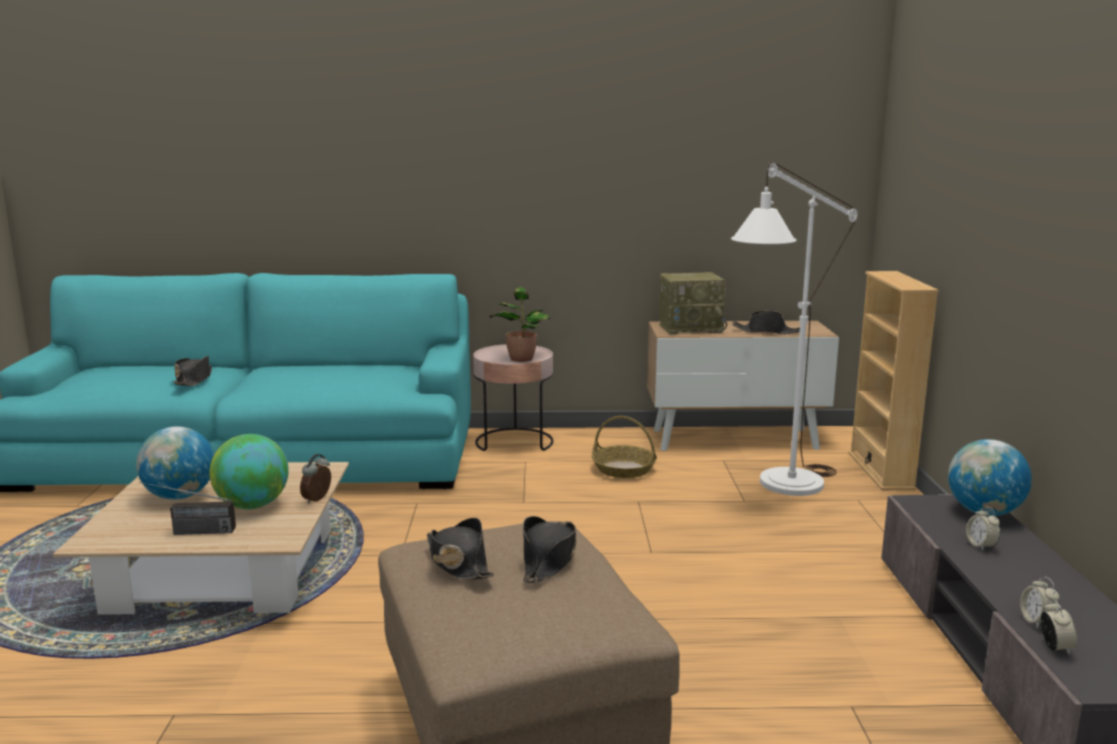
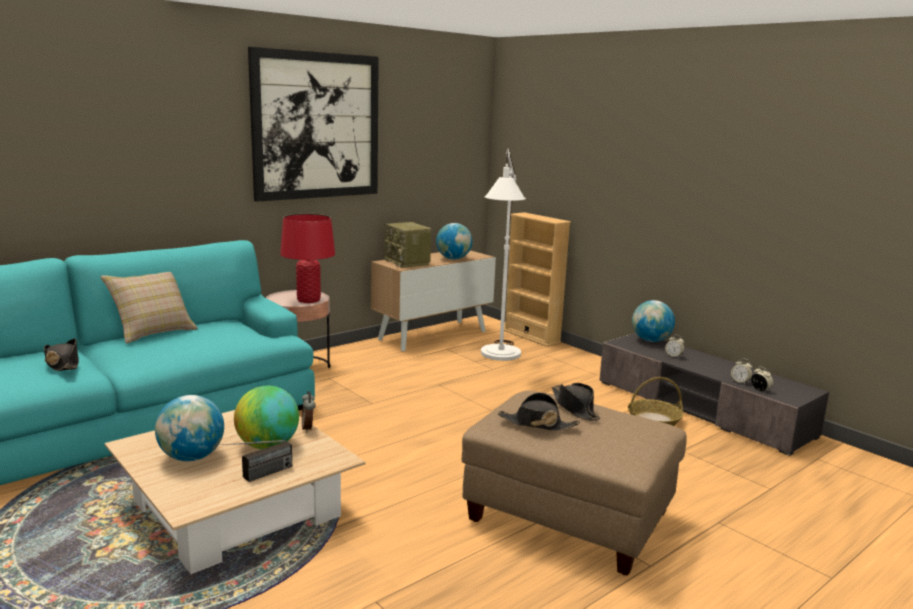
camera: 40 degrees left, 0 degrees up
(316, 365) = (153, 332): none -> beige pillow
(521, 358) = (309, 300): potted plant -> red table lamp
(570, 135) = (316, 126): none -> picture
(624, 469) = (399, 367): basket -> basket (654, 420)
(691, 328) = (407, 262): radio -> radio turned 105 degrees clockwise
(766, 331) = (453, 259): black hat -> globe

